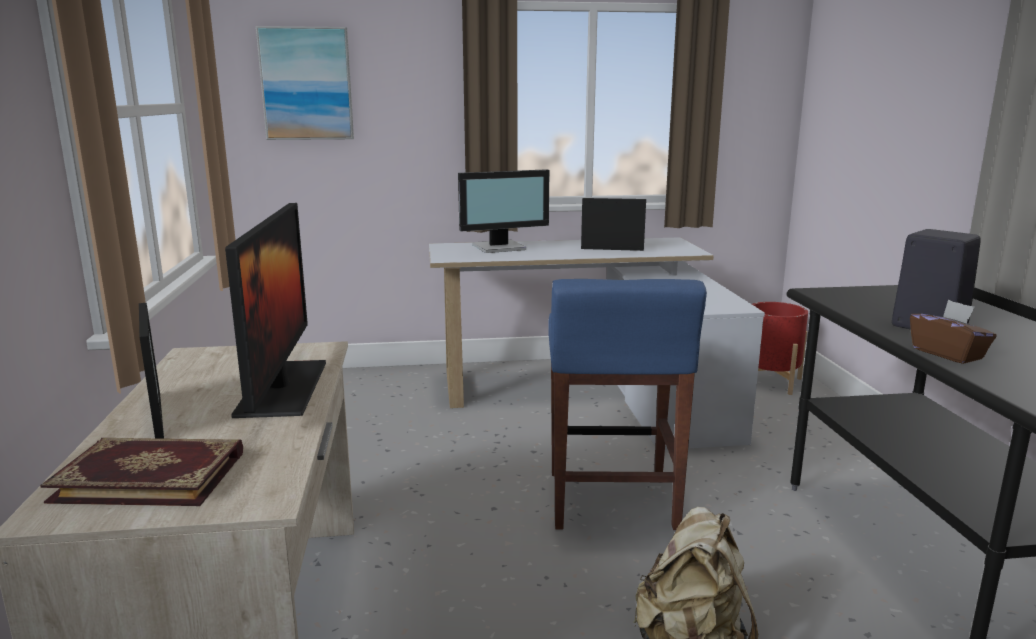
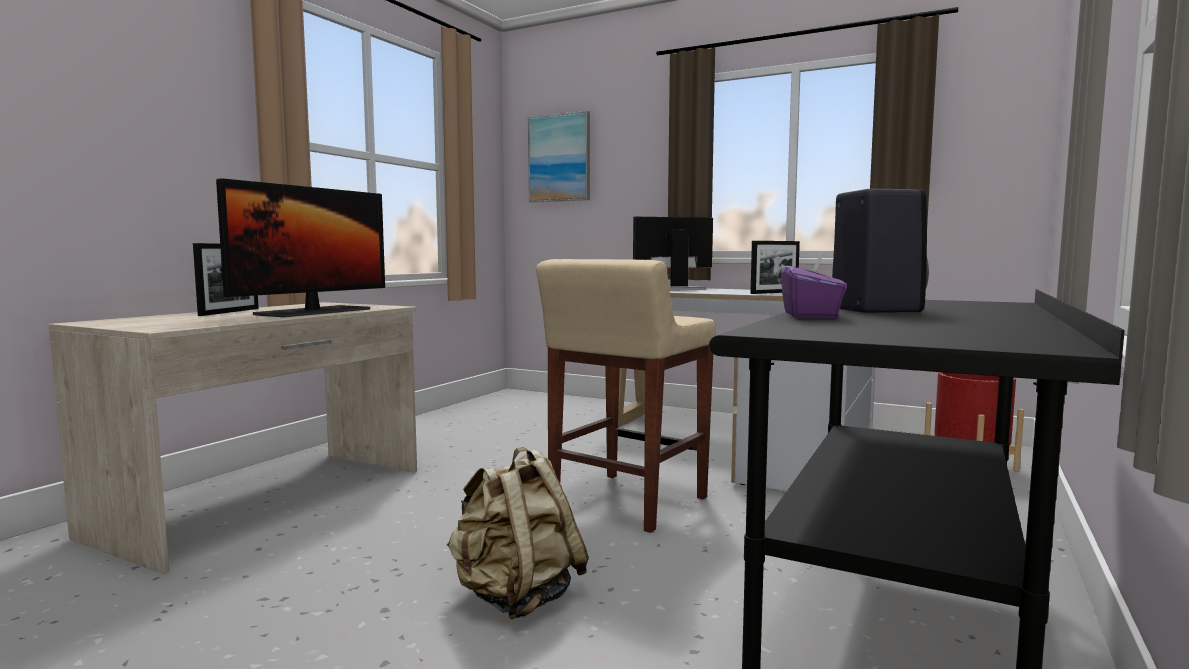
camera: 35 degrees right, 10 degrees down
(151, 475) = (155, 320): book -> none
(500, 248) = (677, 289): monitor -> monitor turned 150 degrees clockwise
(611, 501) = (626, 502): blue stool -> beige stool
(612, 249) = (774, 292): picture frame -> picture frame turned 105 degrees clockwise
(947, 354) = (811, 316): brown tissue box -> purple tissue box

